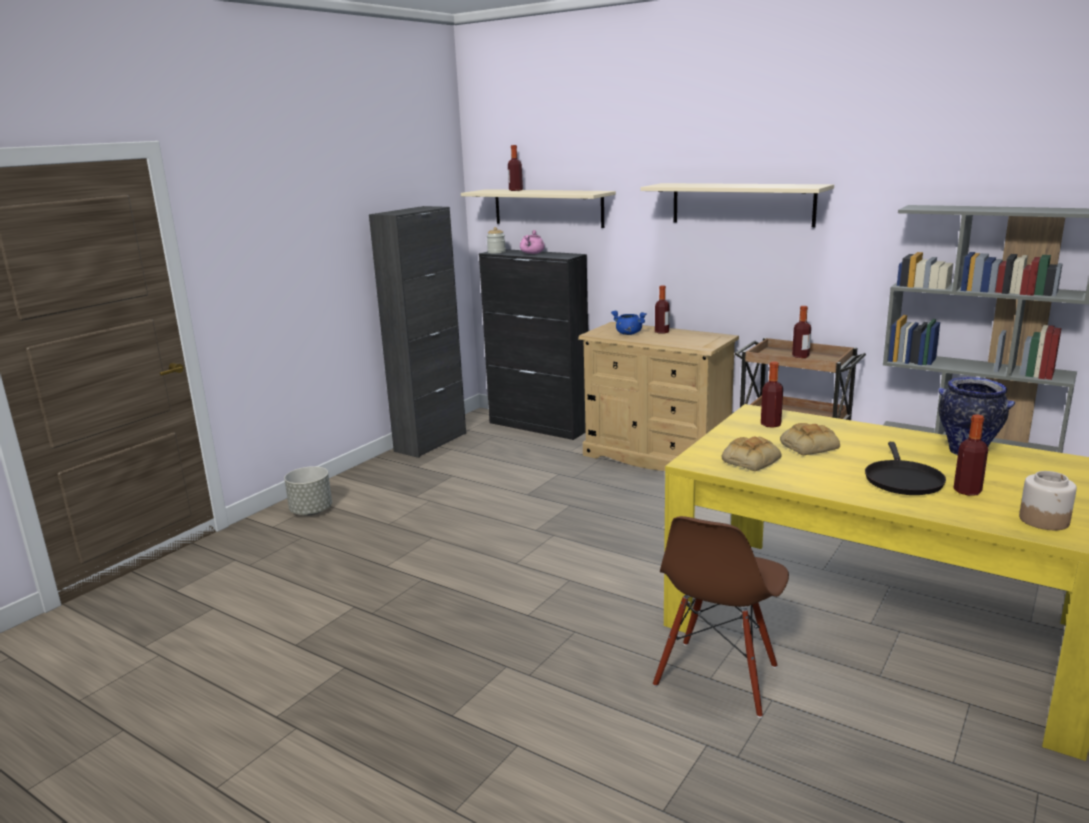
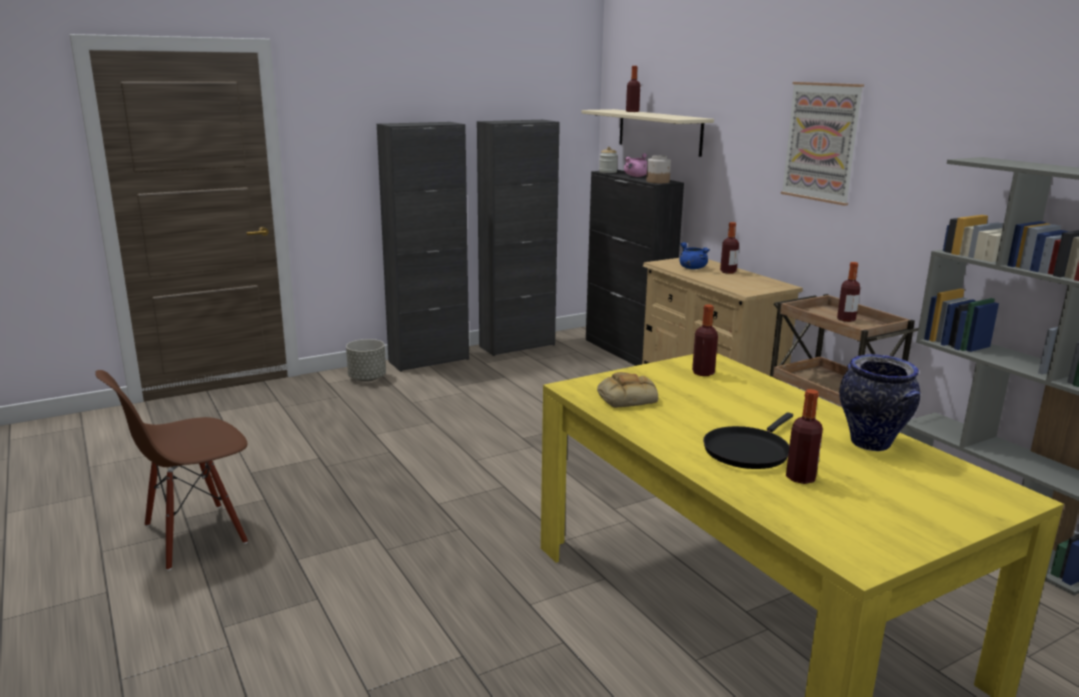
camera: 25 degrees right, 0 degrees up
(357, 477) = (429, 360): none -> black cabinet
(717, 677) = (537, 606): brown chair -> brown chair (194, 535)
(742, 204) = (821, 142): beige shelf -> picture
(809, 446) = (707, 399): bread -> none
(1044, 520) = (837, 526): jar -> jar (658, 181)

